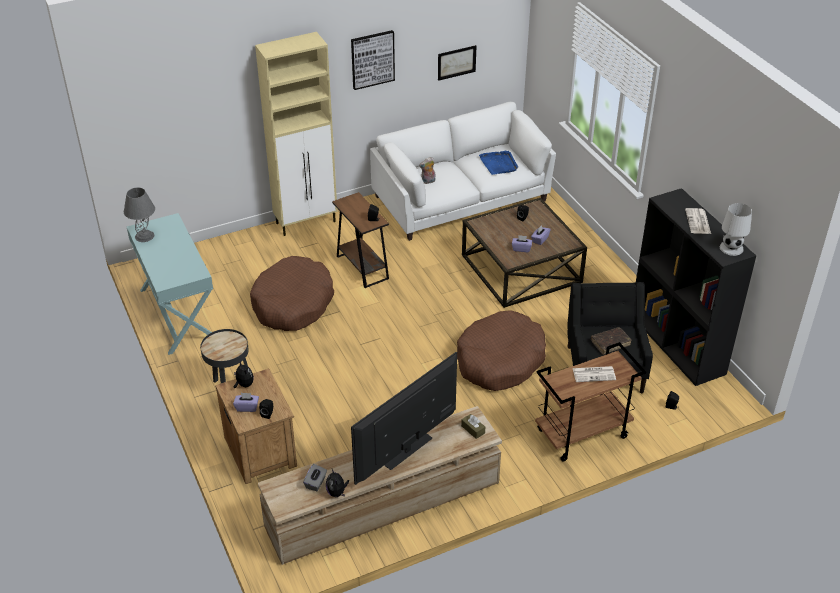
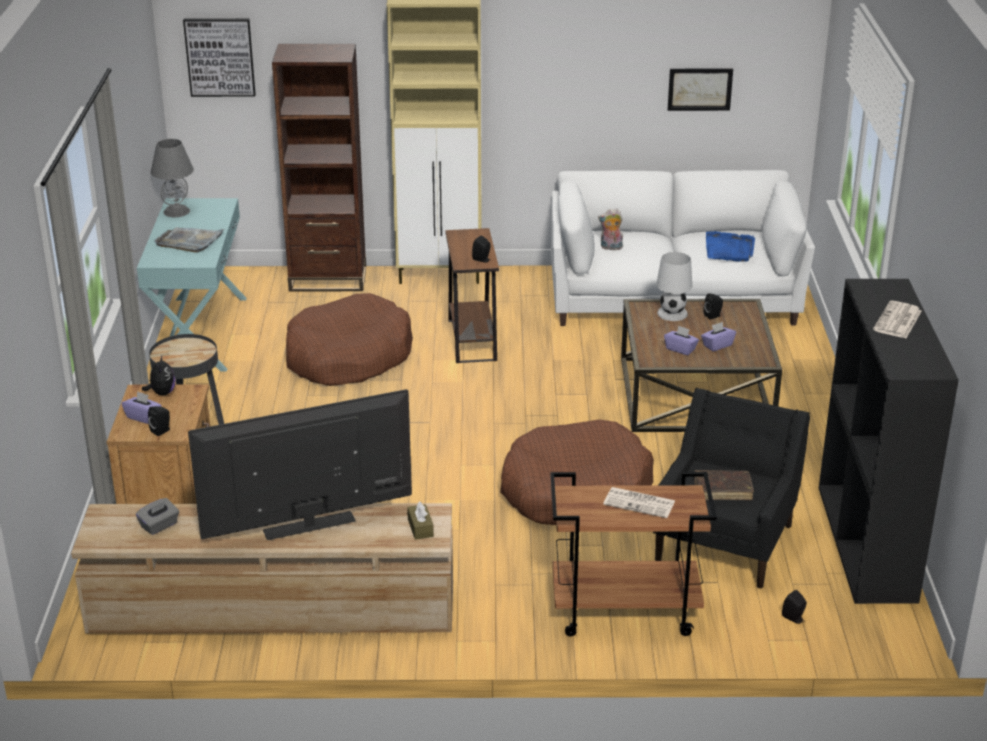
camera: 25 degrees right, 10 degrees down
(175, 259) = (189, 241): none -> grey tray
(234, 245) = (328, 279): none -> brown bookcase
(337, 492) = (176, 544): plush toy -> none
(372, 59) = (565, 53): picture -> picture (220, 57)
(731, 248) = (923, 362): white table lamp -> white table lamp (672, 313)

